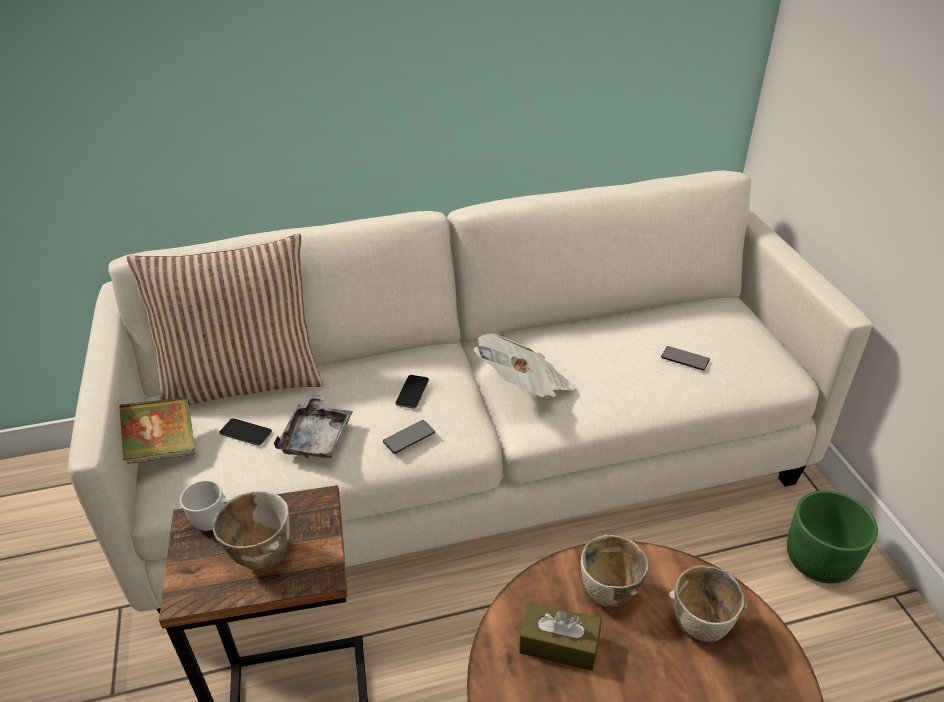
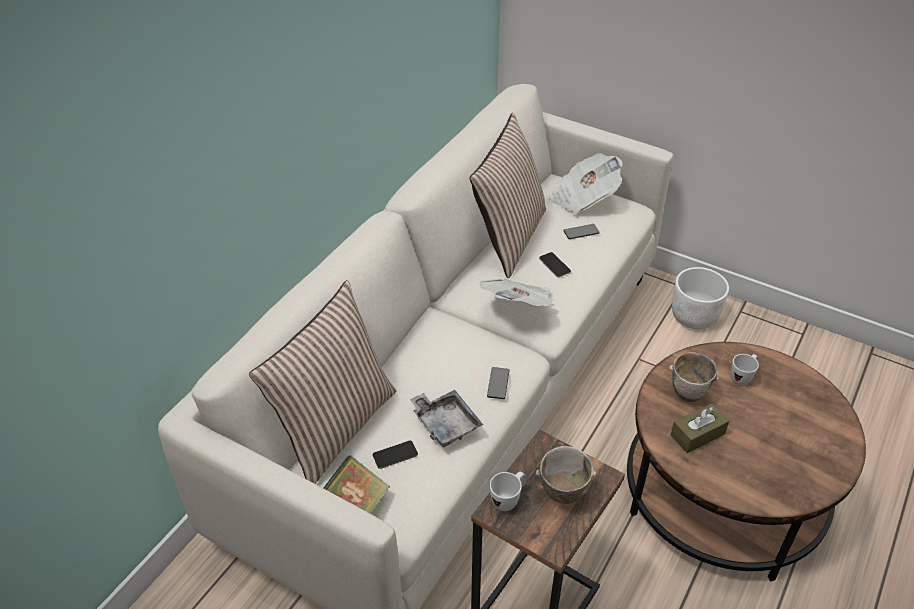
camera: 45 degrees left, 5 degrees up
(412, 392) = (460, 355): phone -> phone (554, 265)
(602, 324) = (508, 237): none -> pillow
(702, 629) = (742, 377): bowl -> white mug
(733, 331) = (583, 198): none -> newspaper
(819, 561) = (694, 317): green planter -> white planter

